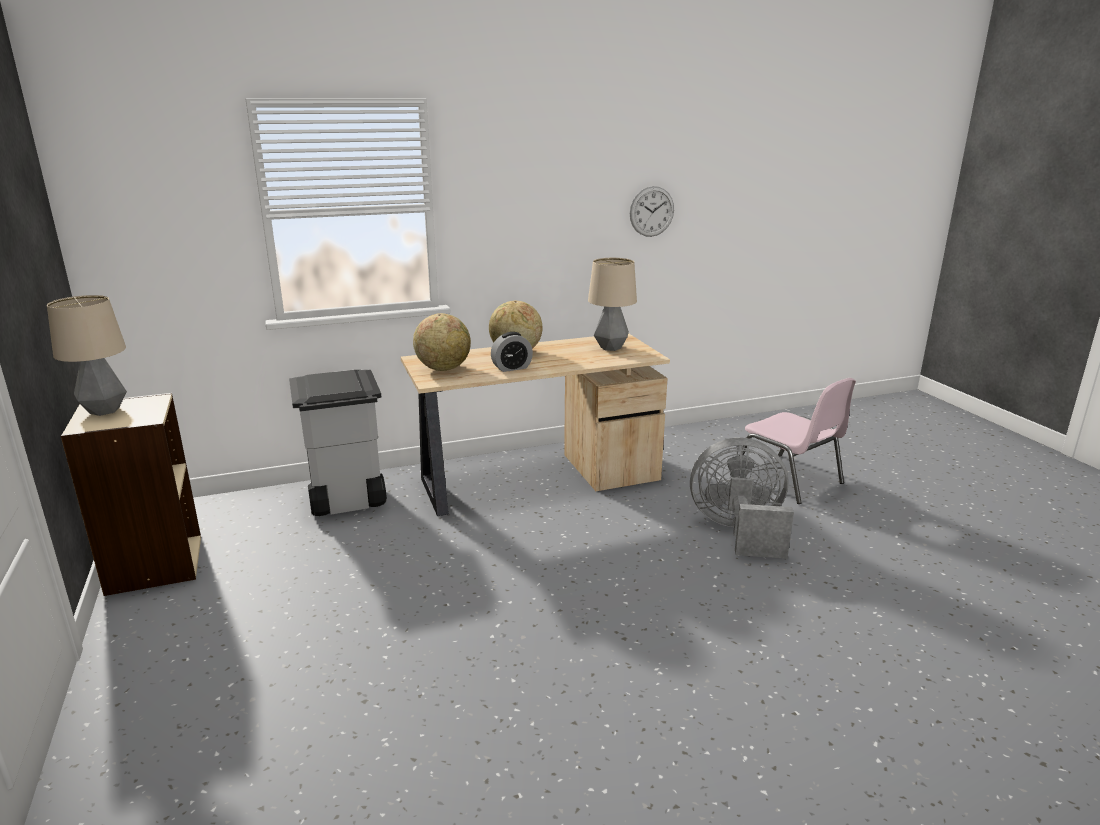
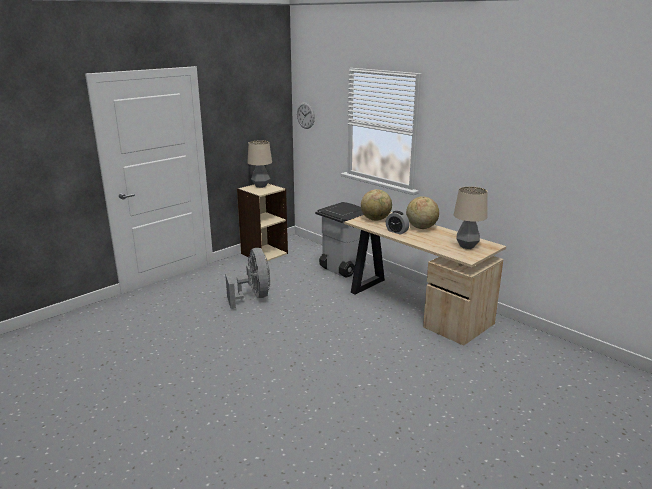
camera: 65 degrees right, 0 degrees up
(651, 211) = (551, 167): wall clock -> wall clock (305, 115)
(738, 531) = (429, 385): grey fan -> grey fan (253, 297)
(789, 479) = (530, 397): pink chair -> none

